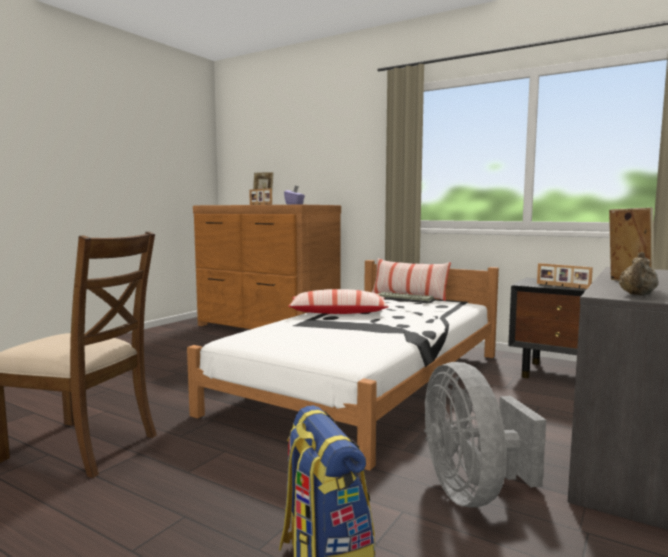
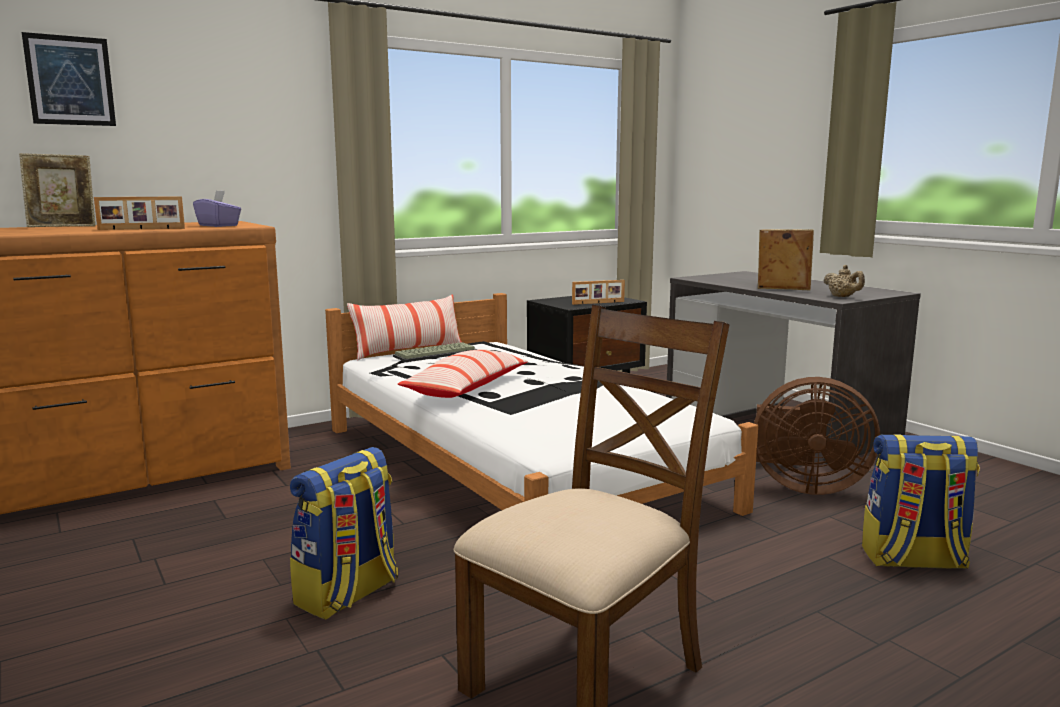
camera: 65 degrees left, 5 degrees up
(163, 383) = (348, 594): none -> backpack
(281, 138) = (70, 80): none -> picture
(472, 492) = (804, 486): grey fan -> brown fan

